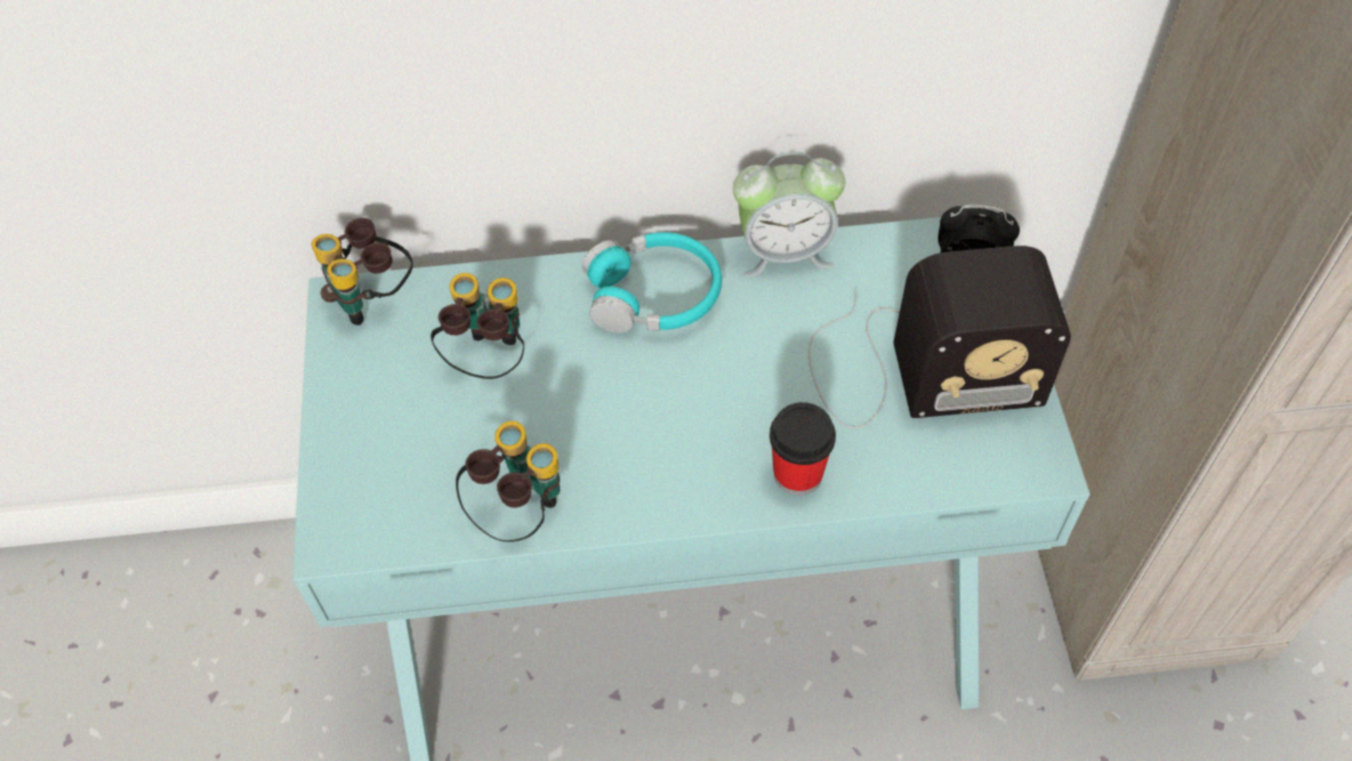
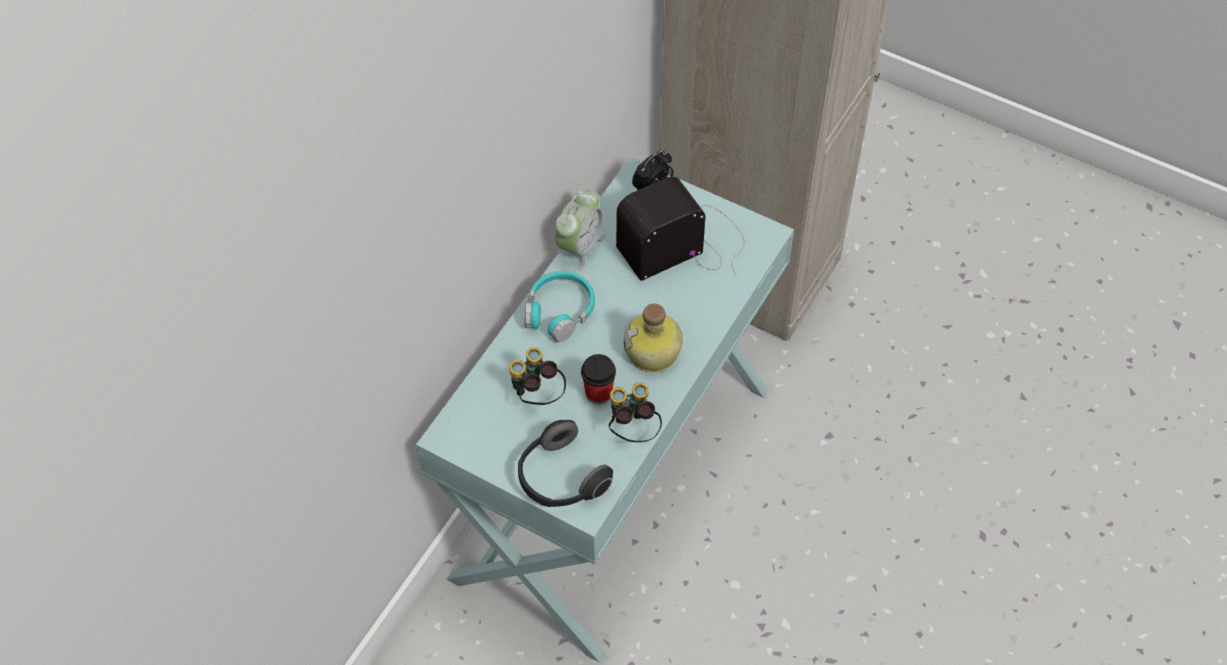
camera: 55 degrees left, 0 degrees up
(365, 474) = (560, 479): none -> headphones
(374, 299) = (456, 423): binoculars -> none
(681, 452) = (654, 353): none -> bottle
(798, 474) = (701, 319): cup -> cup (598, 393)
(915, 369) = (686, 243): radio -> radio turned 150 degrees counterclockwise

